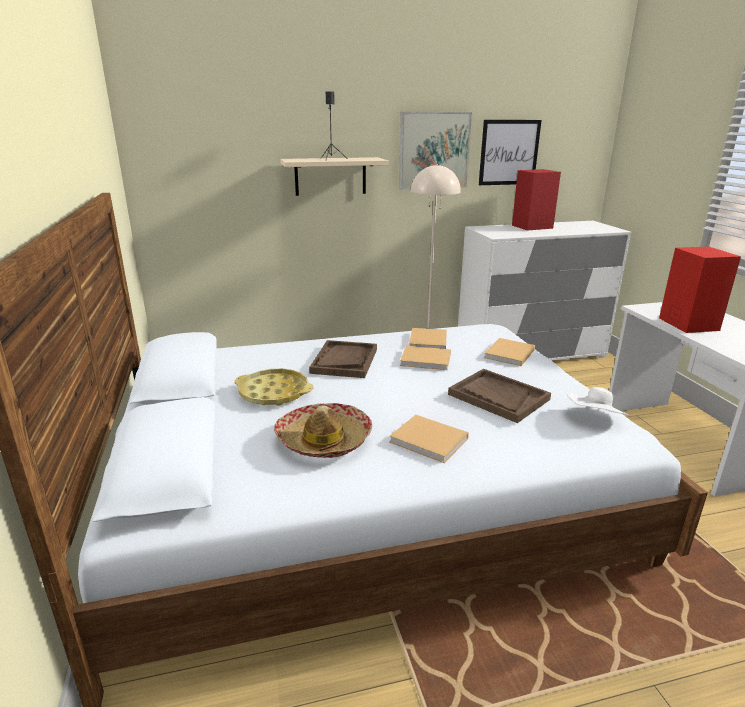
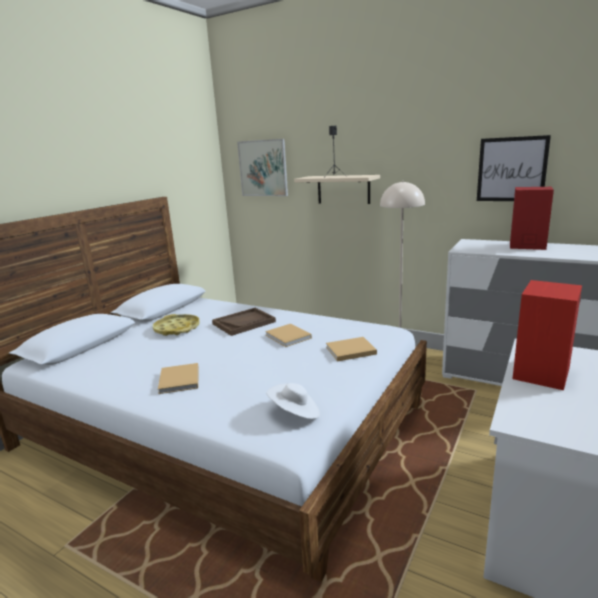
camera: 45 degrees right, 5 degrees down
(324, 440) = (142, 359): hat -> none
(428, 341) = (317, 326): beige book -> none
(434, 151) = (430, 169): picture -> picture (263, 168)
(498, 397) = (267, 373): brown tray -> none

